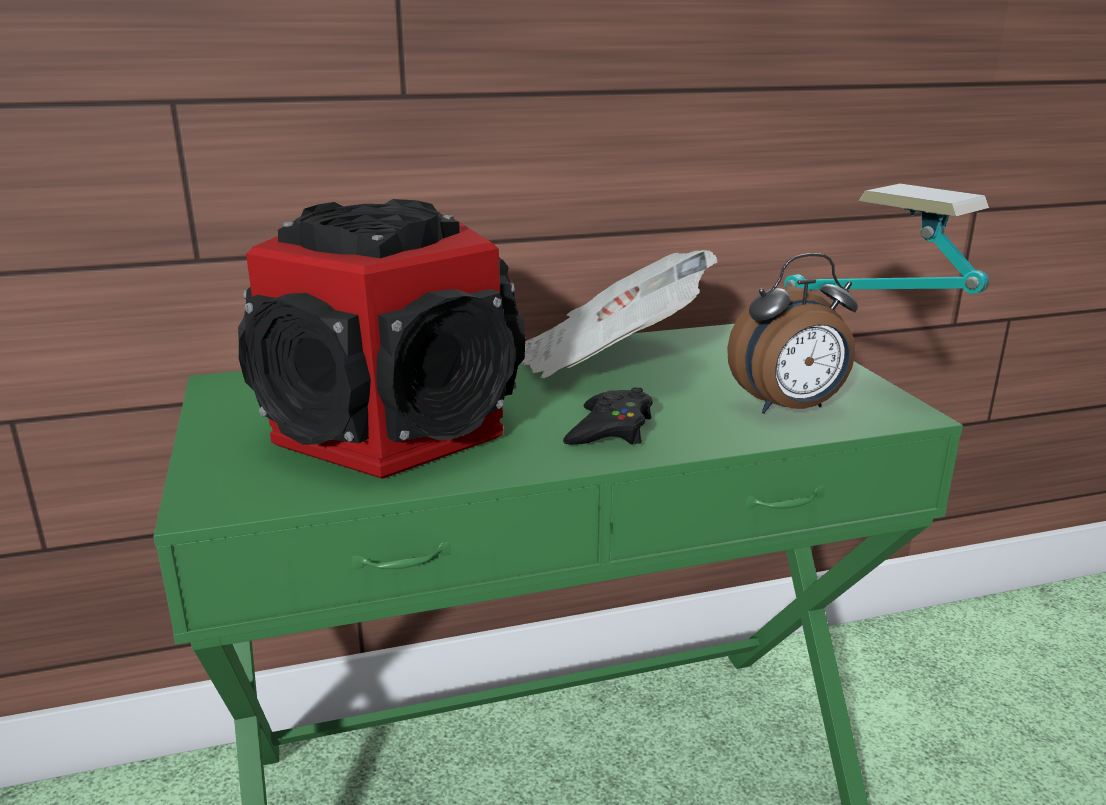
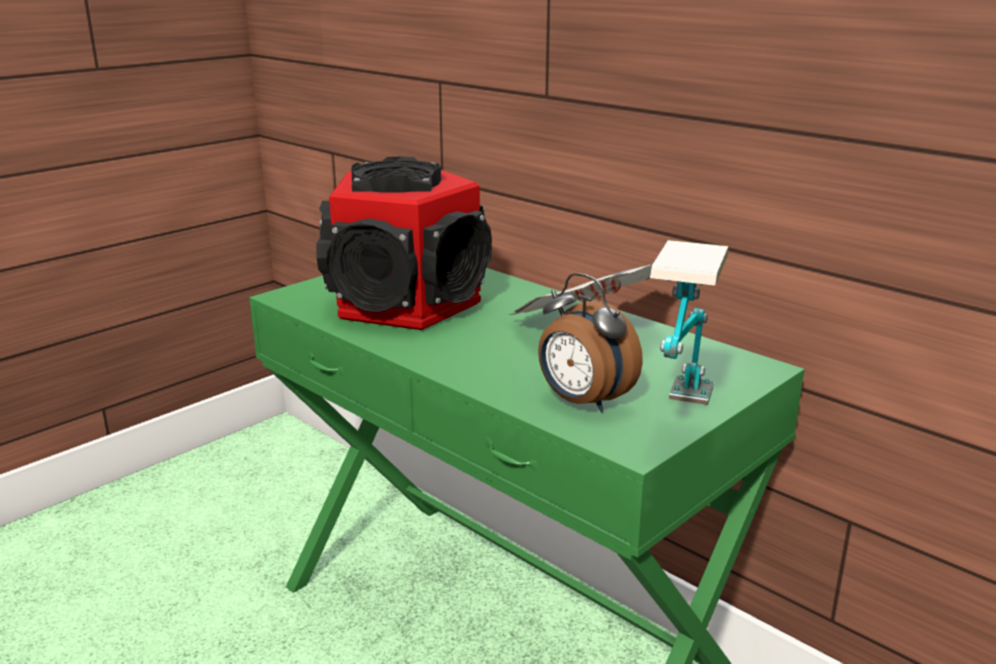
camera: 60 degrees right, 0 degrees up
(610, 429) = (470, 355): black game controller -> none

